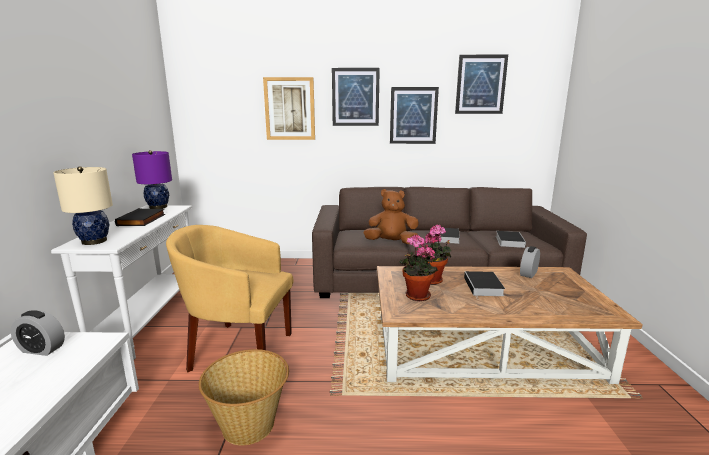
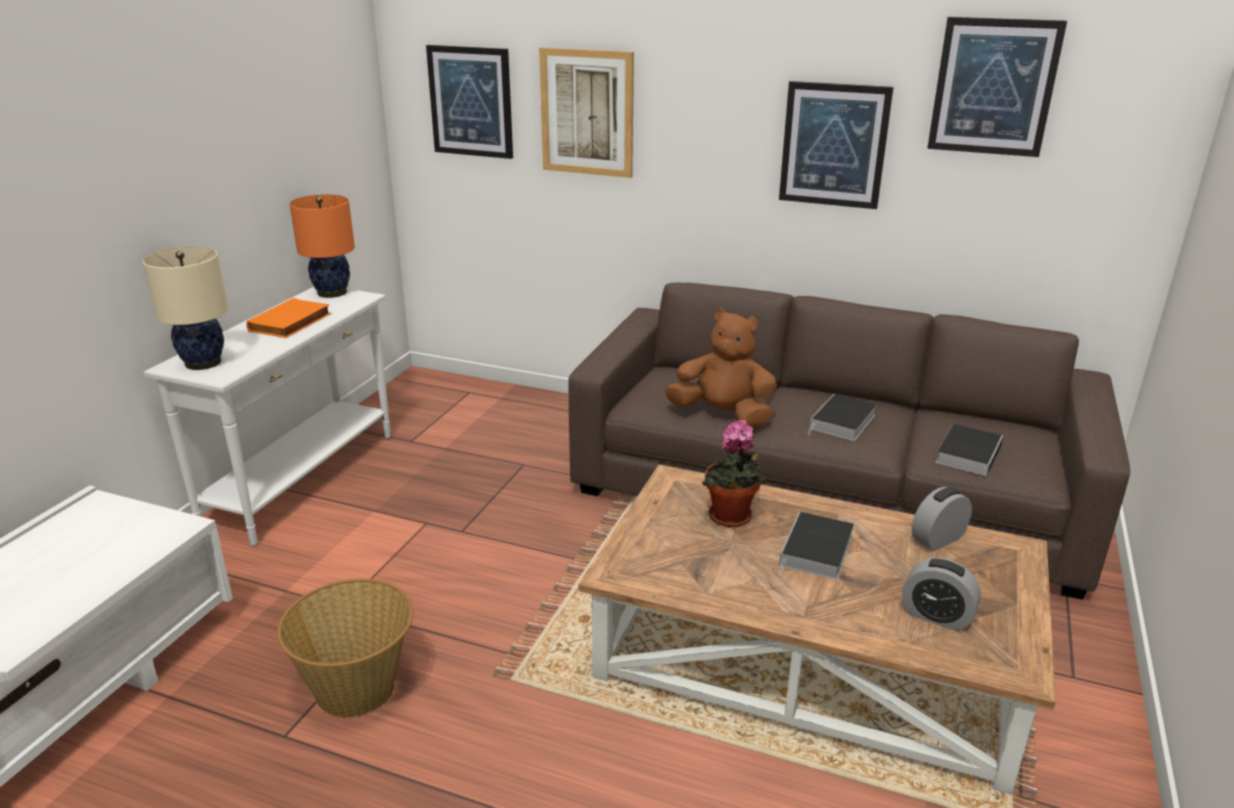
camera: 20 degrees right, 10 degrees up
(42, 349) = (106, 524): alarm clock -> alarm clock (936, 616)
(142, 220) = (291, 323): black book -> orange book
(158, 207) = (332, 292): purple table lamp -> orange table lamp
(238, 349) = (402, 562): yellow armchair -> none
(355, 97) = (715, 97): picture -> picture (471, 101)
(415, 296) = (673, 545): potted plant -> none

